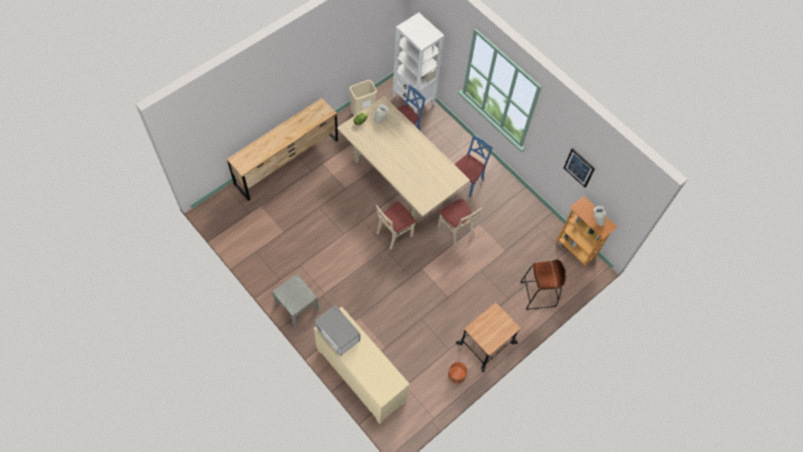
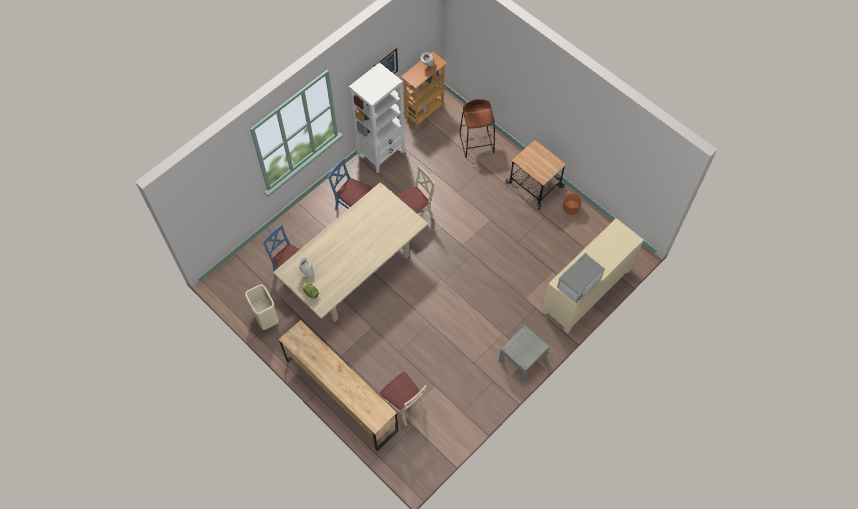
camera: 90 degrees left, 0 degrees up
(394, 233) = (424, 273): beige chair -> beige chair (404, 406)
(414, 100) = (246, 266): white bookcase -> white bookcase (381, 153)

